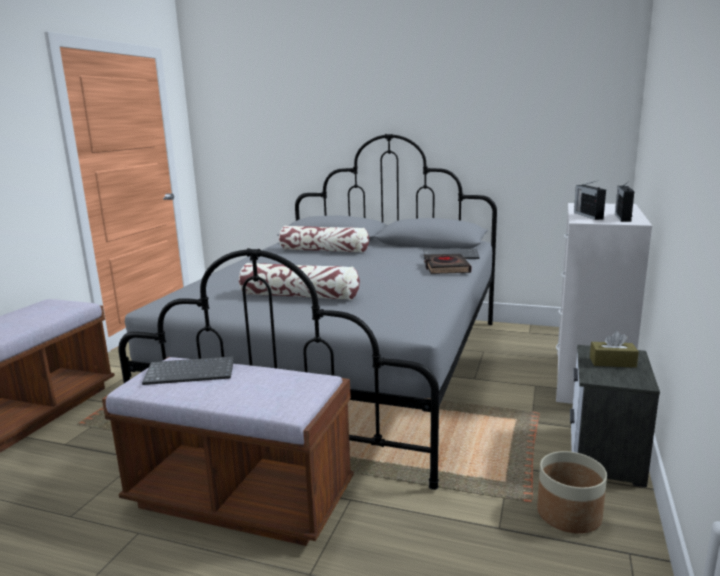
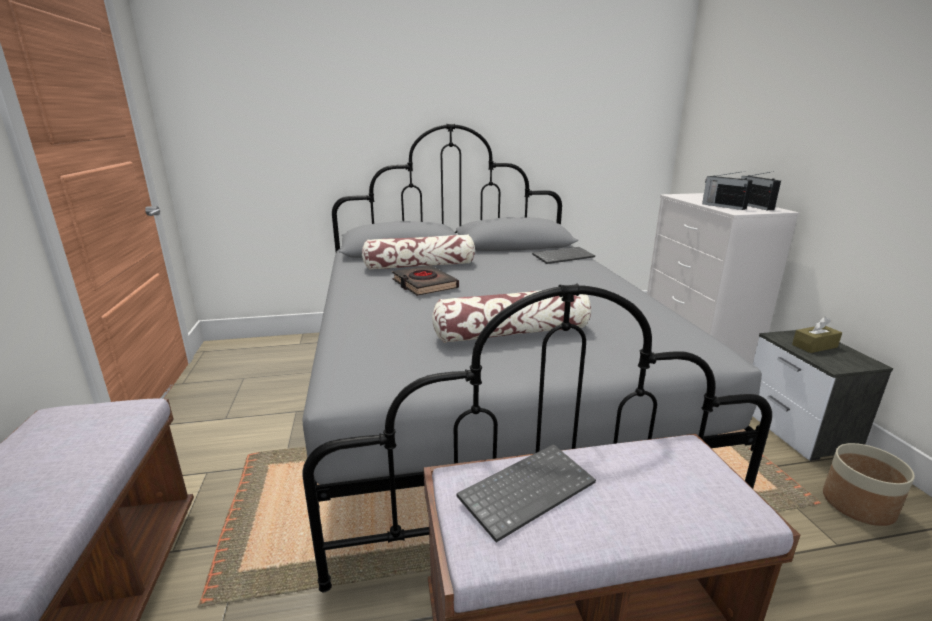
camera: 30 degrees left, 5 degrees up
(446, 268) = (587, 271): black book -> black book (424, 285)

